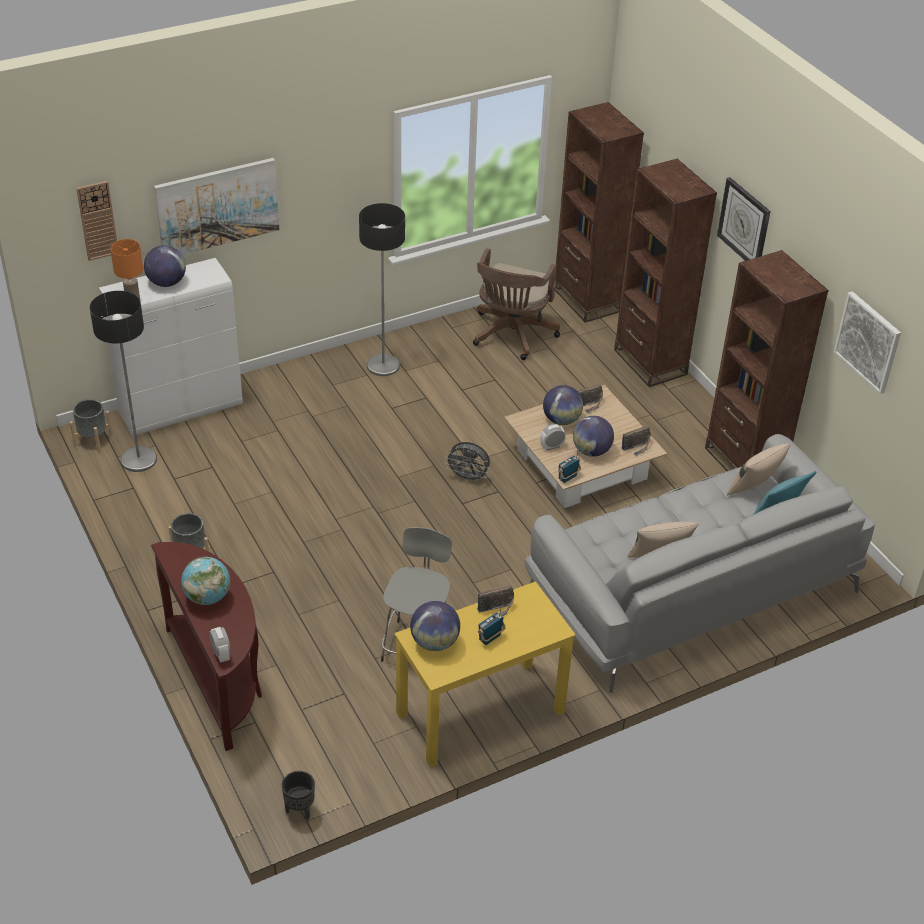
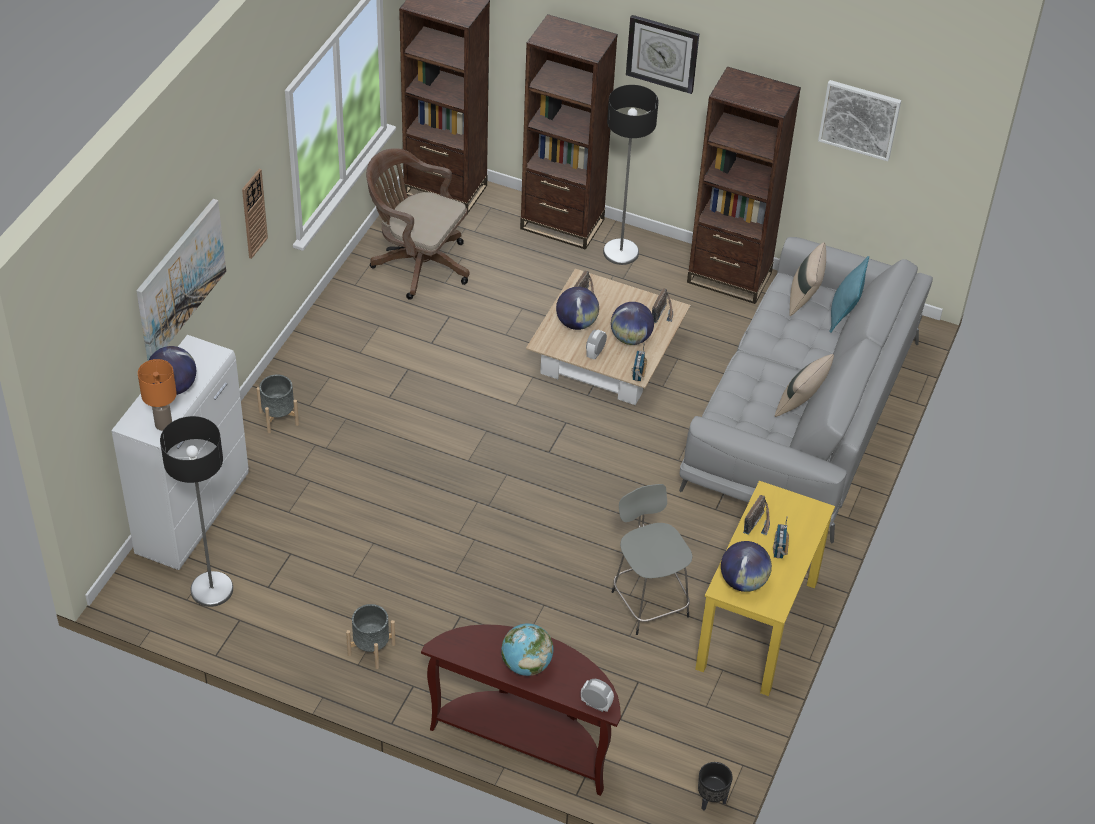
camera: 40 degrees left, 5 degrees up
(93, 440) = (142, 598): grey planter -> grey planter (278, 418)
(97, 220) = (100, 358): wall clock -> wall clock (253, 213)
(383, 366) = (334, 359): floor lamp -> floor lamp (621, 252)
(468, 478) = (528, 425): grey fan -> none
(511, 336) = (417, 263): brown office chair -> brown office chair turned 135 degrees clockwise

